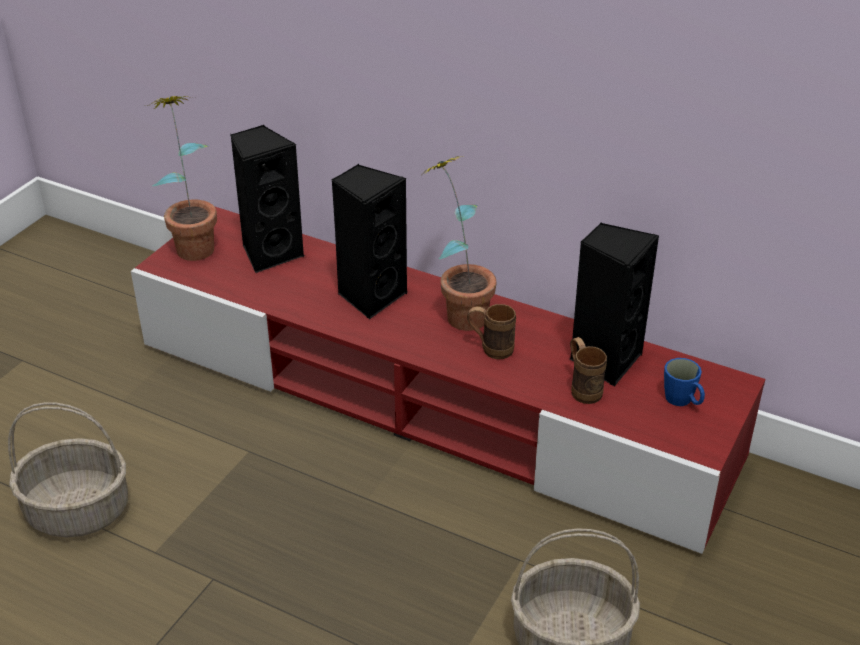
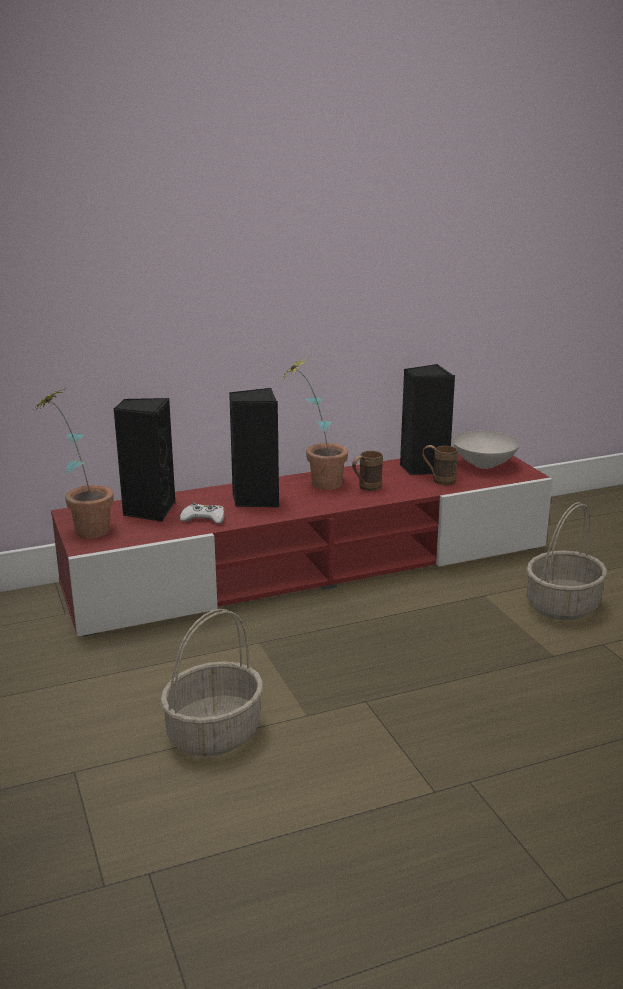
camera: 50 degrees left, 15 degrees down
(289, 292) = (204, 519): none -> white game controller
(683, 401) = (485, 465): blue mug -> white bowl

